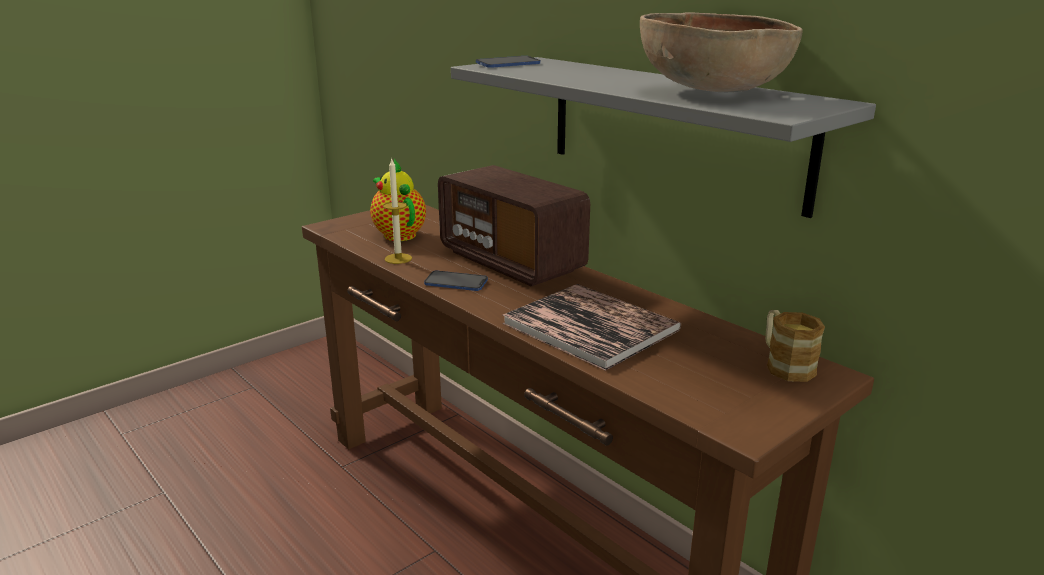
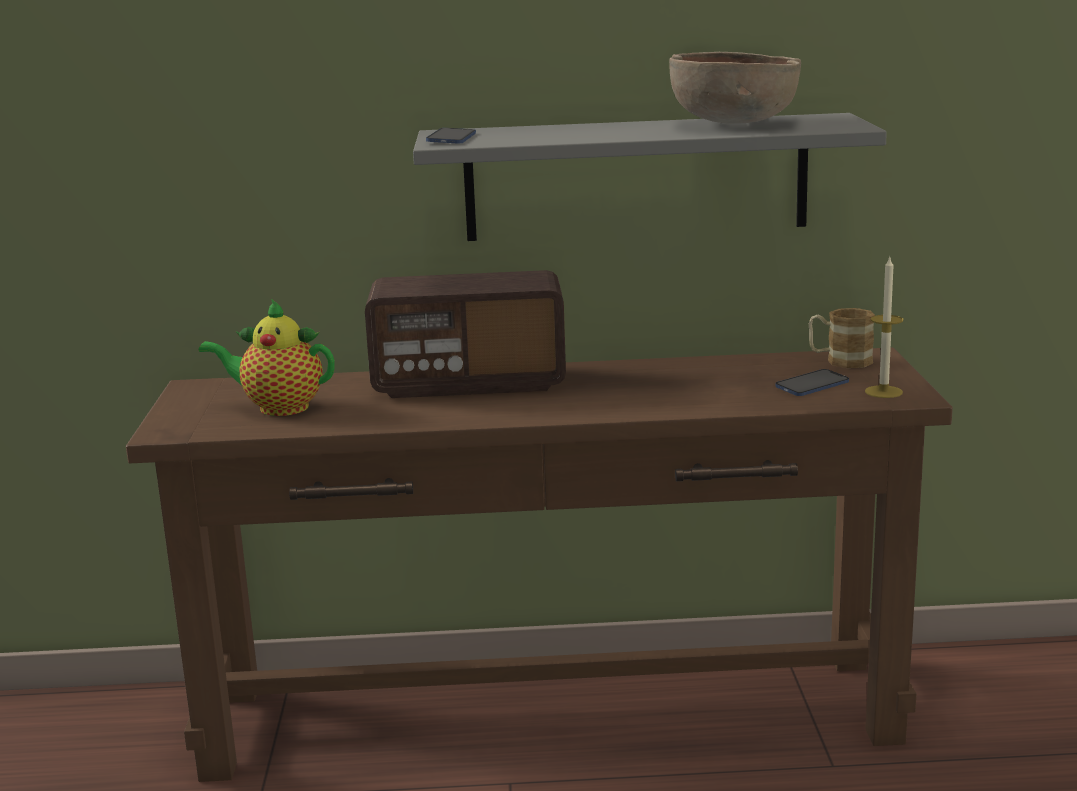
camera: 50 degrees left, 5 degrees down
(398, 258) = (356, 422): candle -> candle (883, 392)
(456, 282) = (477, 414): phone -> phone (812, 385)
(590, 326) = (673, 393): book -> none

